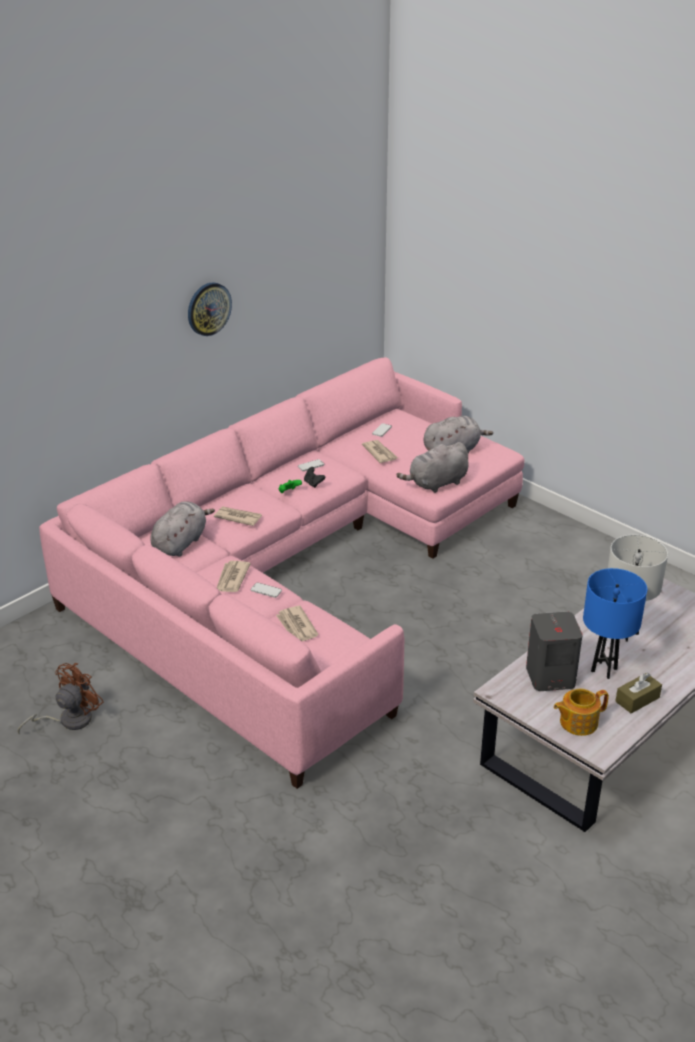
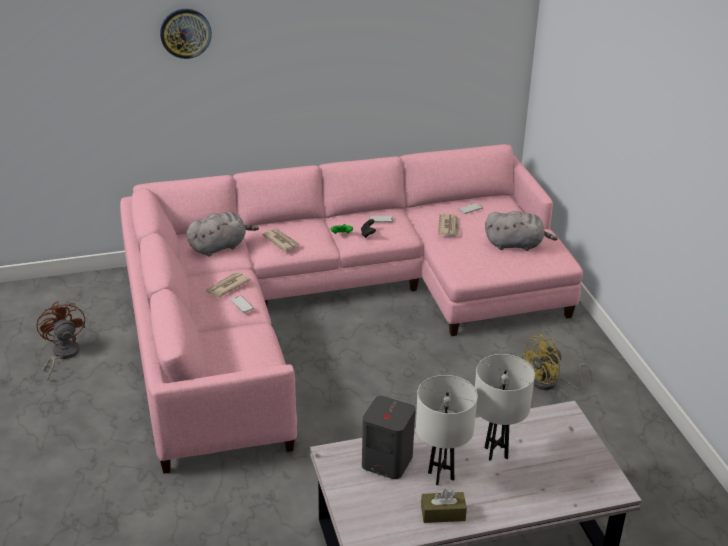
camera: 30 degrees right, 0 degrees up
(68, 720) = (62, 355): brown fan -> brown fan turned 90 degrees counterclockwise
(208, 308) = (316, 55): wall clock -> wall clock (185, 33)
(296, 627) = (235, 341): newspaper -> none
(436, 484) = (473, 268): grey plush toy -> none
(552, 569) = (550, 383): none -> yellow fan
(577, 722) = (368, 509): teapot -> none
(604, 670) = (441, 476): blue table lamp -> white table lamp

